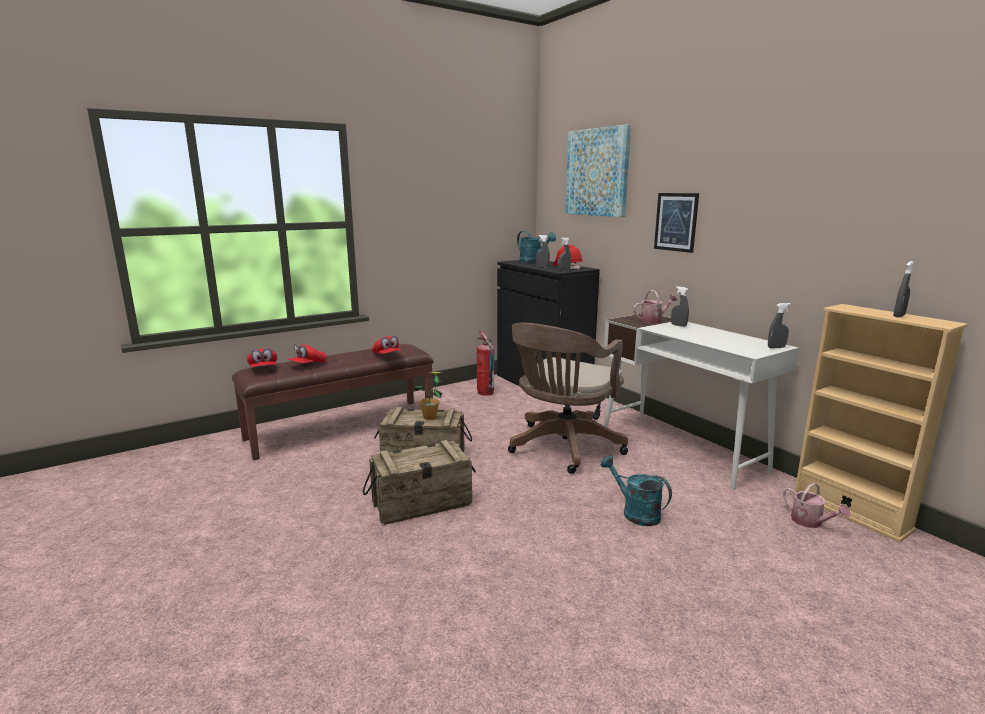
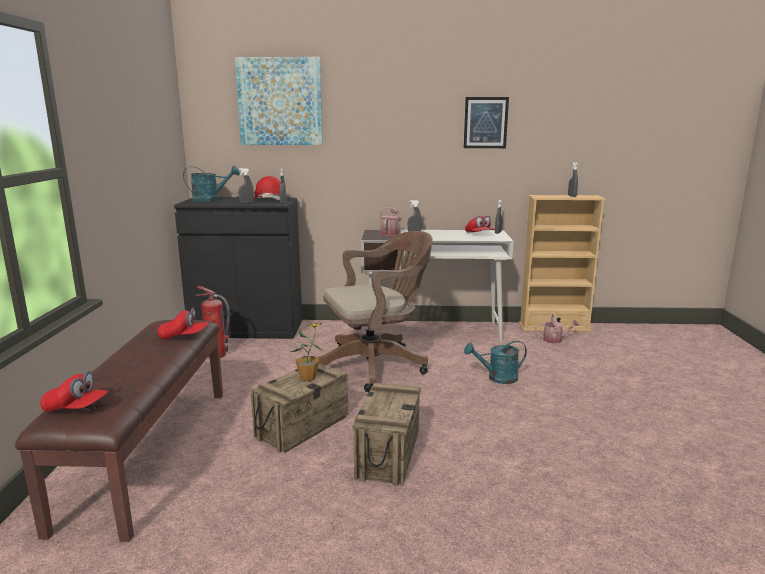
camera: 55 degrees left, 0 degrees up
(308, 365) = (122, 379): red cap -> red cap (479, 234)
(562, 448) = (376, 365): brown office chair -> brown office chair turned 90 degrees counterclockwise
(675, 222) = (382, 147): picture -> picture (485, 122)

